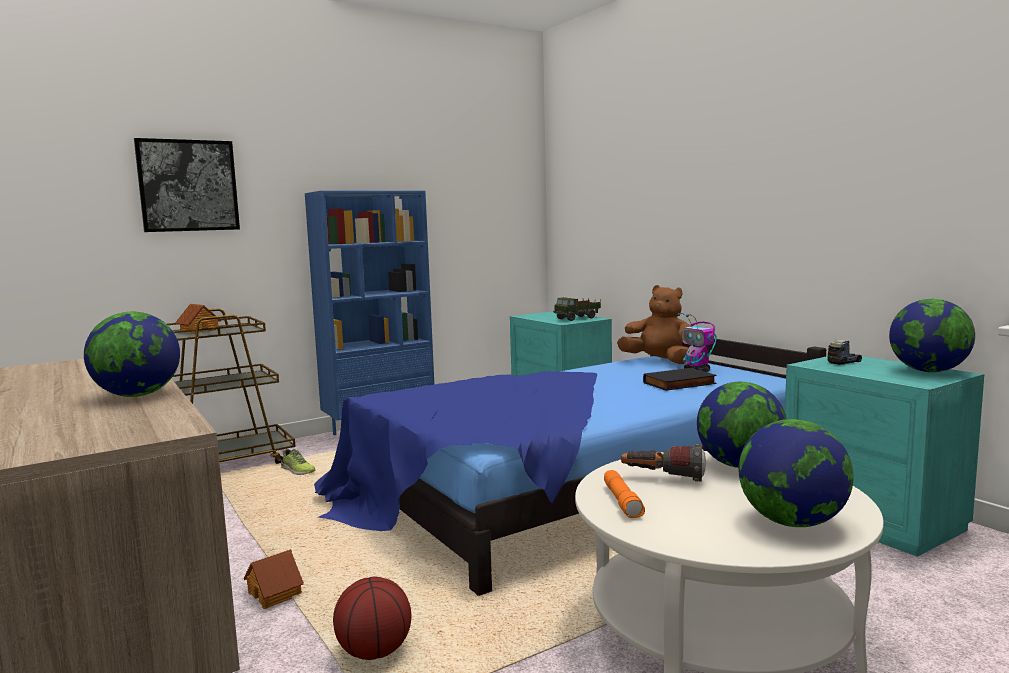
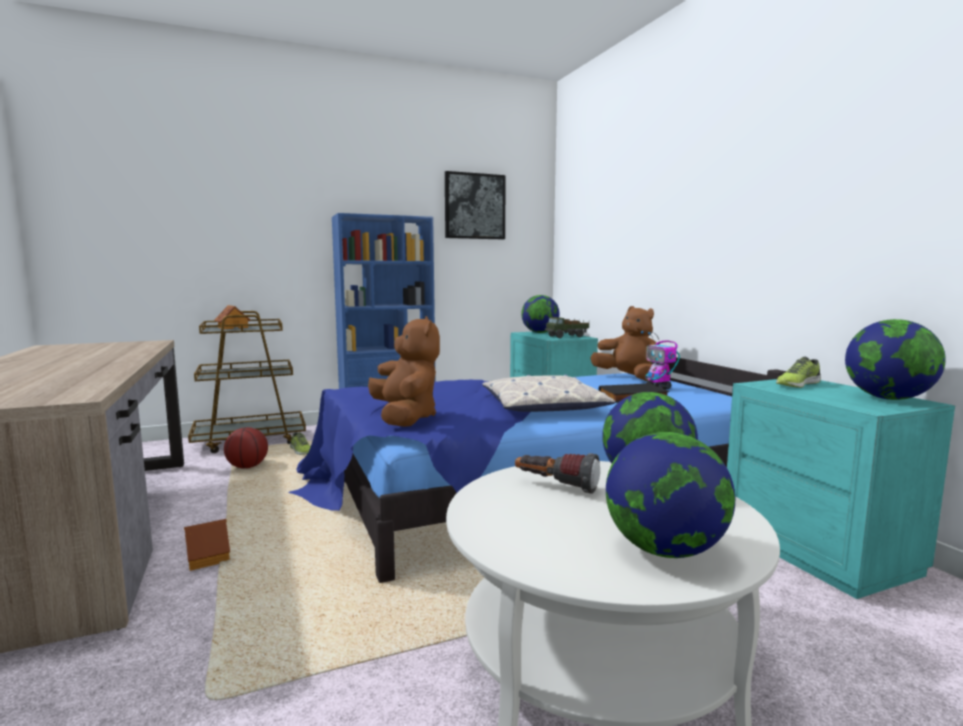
camera: 10 degrees right, 0 degrees up
(137, 395) = (100, 369): globe -> globe (540, 332)
(188, 186) = (233, 207): picture -> picture (474, 206)
(374, 652) = (252, 627): basketball -> basketball (247, 467)
(472, 423) = (405, 418): none -> brown plush toy
(599, 400) = (543, 406): none -> pillow
(623, 502) = (496, 507): orange flashlight -> none
(844, 362) = (797, 384): toy truck -> shoe

